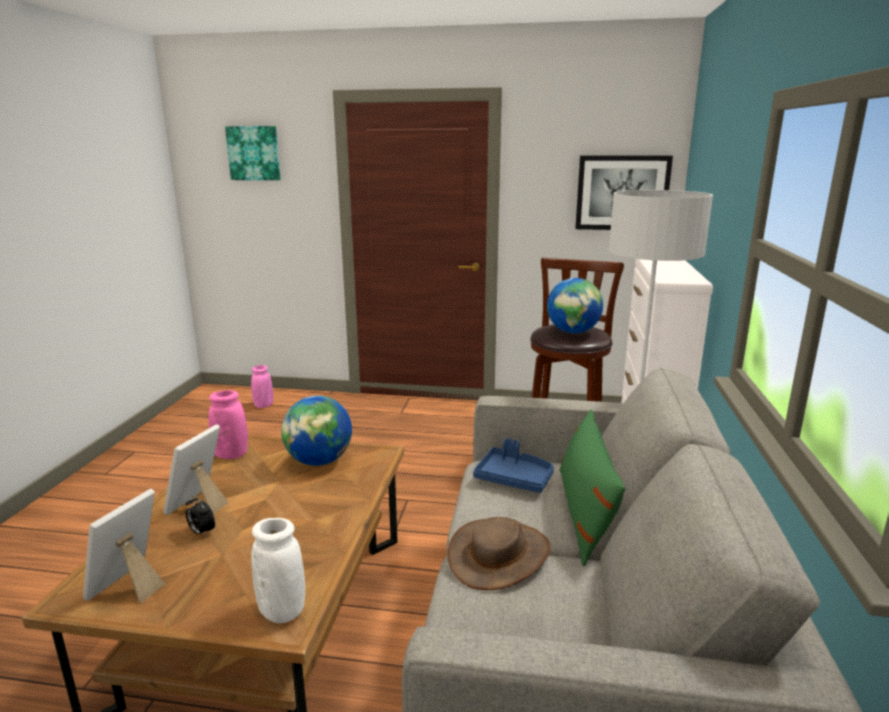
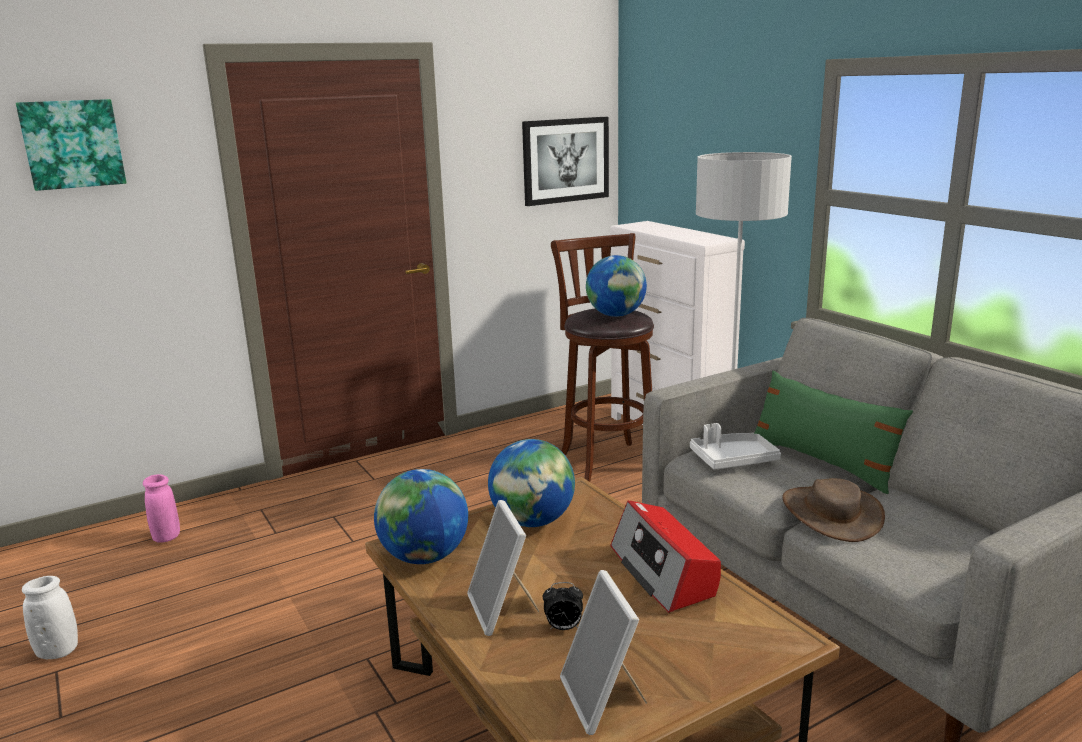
camera: 40 degrees left, 0 degrees up
(231, 455) = (424, 557): pink vase -> globe
(282, 611) = (765, 634): white vase -> white vase (58, 652)
(316, 532) = (663, 572): none -> radio
(514, 478) = (733, 460): blue tray -> white tray

